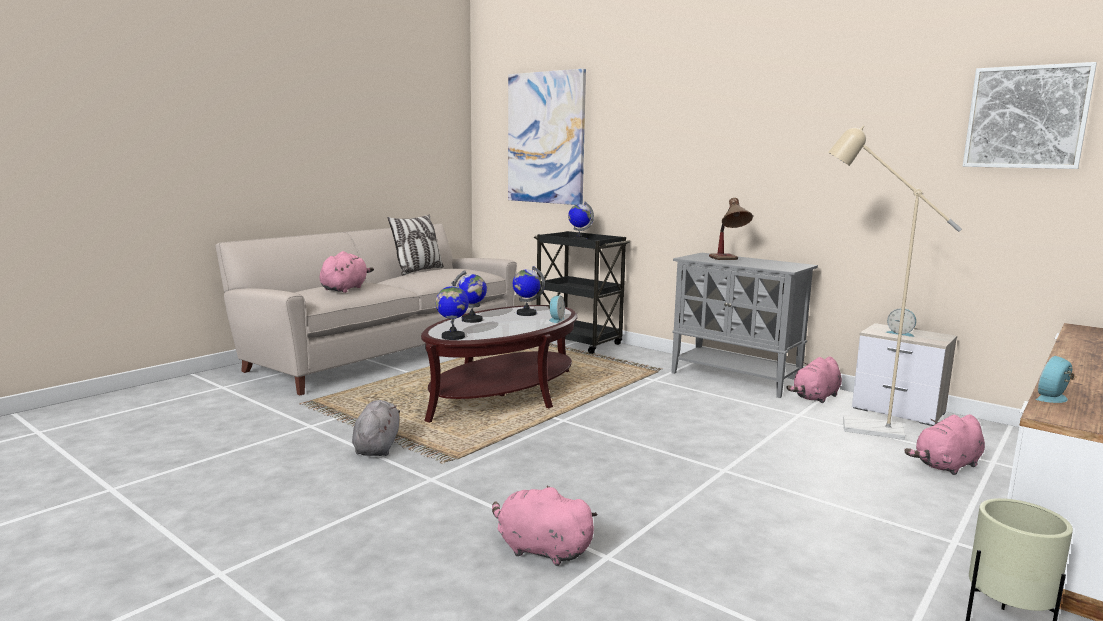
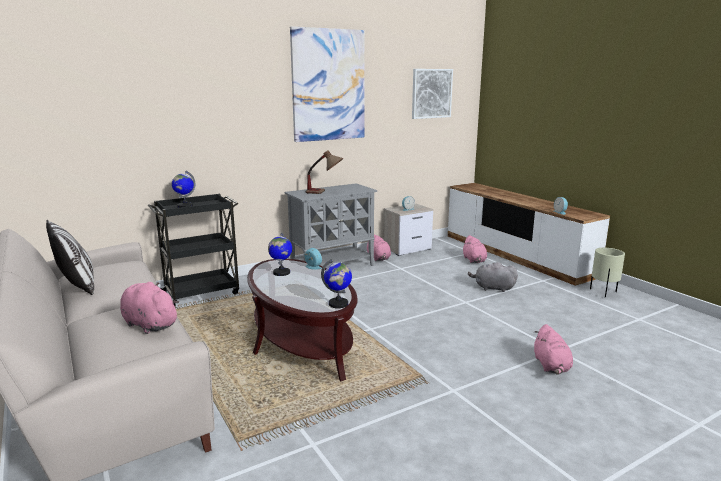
camera: 70 degrees left, 5 degrees up
(377, 447) = (384, 409): grey plush toy -> grey plush toy (492, 288)
(472, 320) = (285, 292): globe -> none
(540, 550) = (551, 366): pink plush toy -> pink plush toy turned 45 degrees counterclockwise
(546, 138) = (106, 114): picture -> picture (328, 85)
(860, 427) = (424, 261): beige floor lamp -> none

